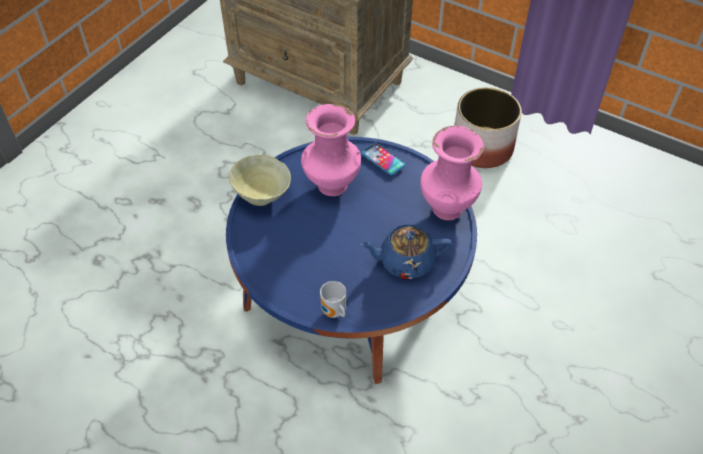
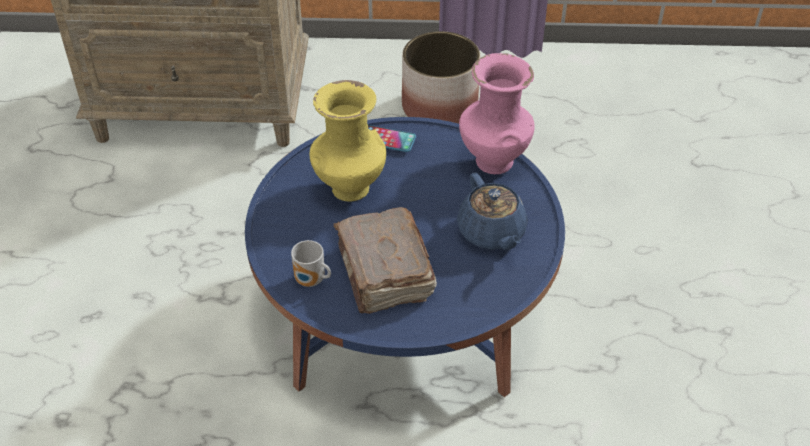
camera: 30 degrees left, 5 degrees down
(262, 196) = (278, 231): beige bowl -> none
(309, 258) = (384, 274): none -> brown book
(331, 186) = (349, 189): pink vase -> yellow vase
(333, 312) = (458, 317): mug -> mug (311, 282)
(405, 261) = (491, 233): blue teapot -> blue teapot turned 75 degrees counterclockwise

